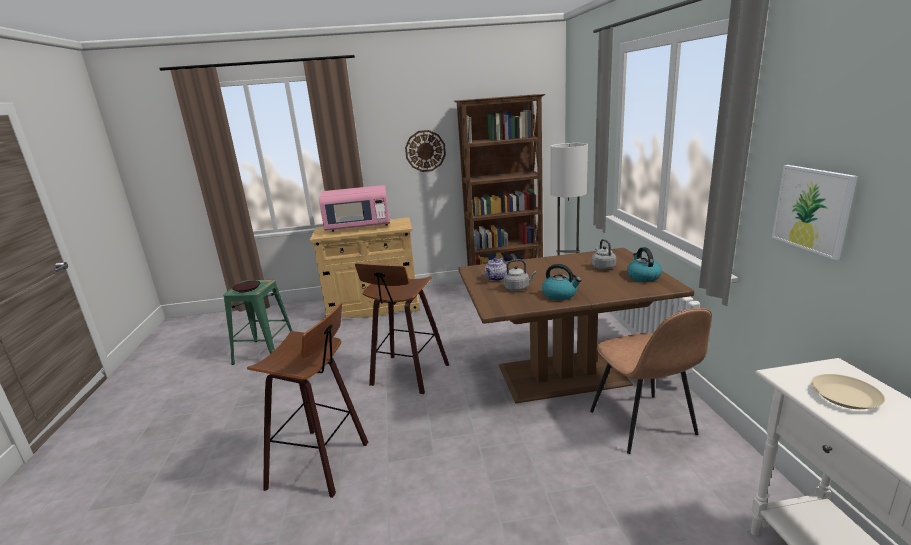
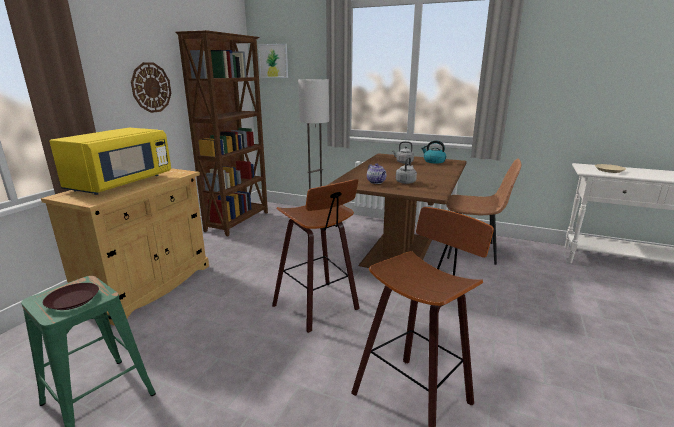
camera: 60 degrees left, 0 degrees up
(358, 227) = (120, 184): pink microwave -> yellow microwave
(560, 295) = (434, 177): kettle -> none
(812, 209) = (545, 95): picture -> picture (273, 61)

